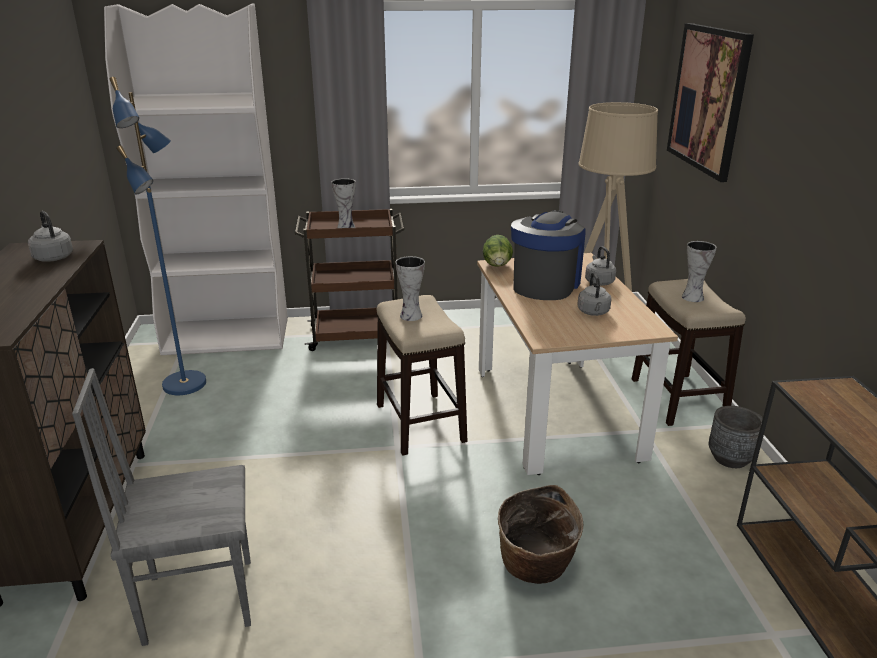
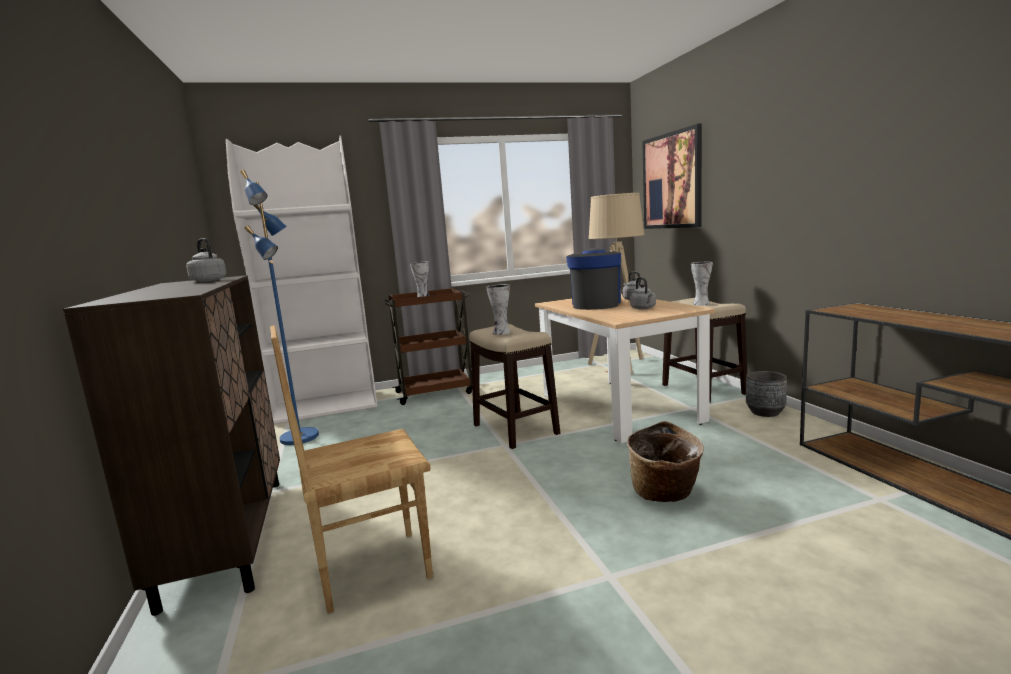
camera: 10 degrees left, 15 degrees down
(198, 599) = (372, 568): grey chair -> brown chair
(497, 266) = (552, 303): lettuce -> none

